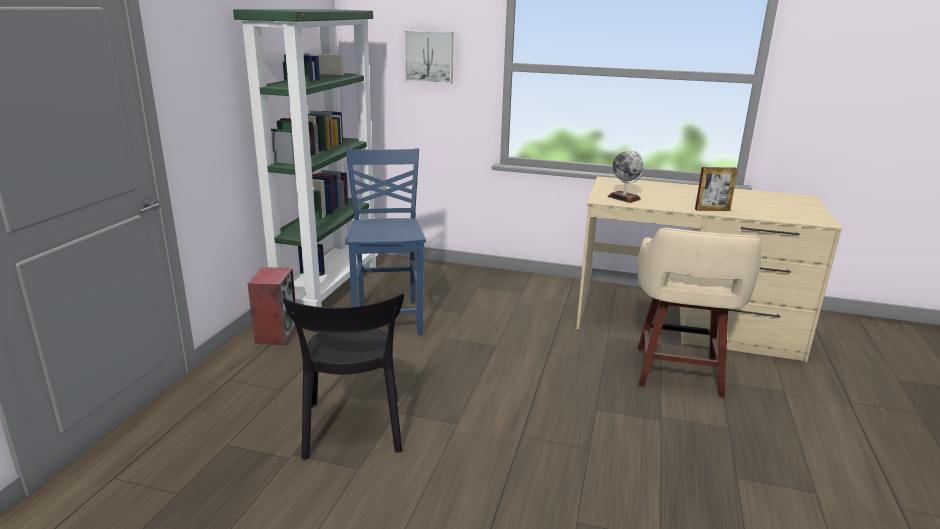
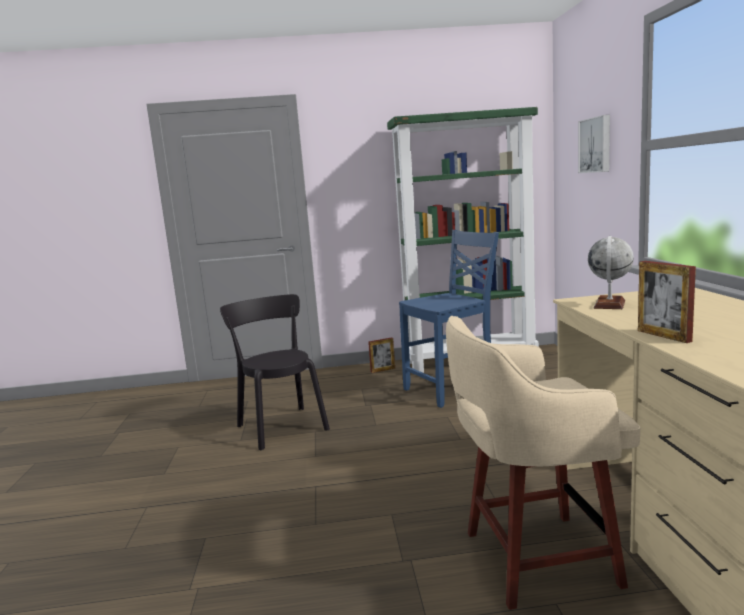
camera: 70 degrees right, 10 degrees down
(276, 334) = (383, 370): speaker -> picture frame
(353, 431) = (281, 426): black chair -> black chair turned 90 degrees clockwise

